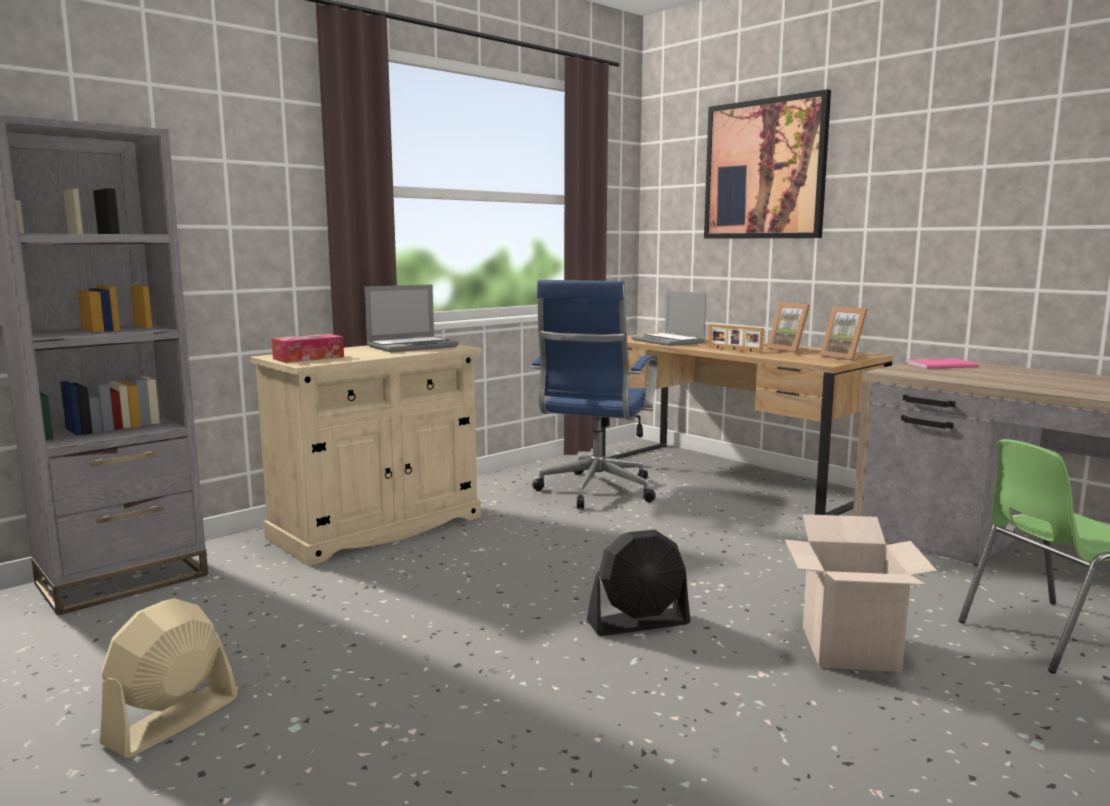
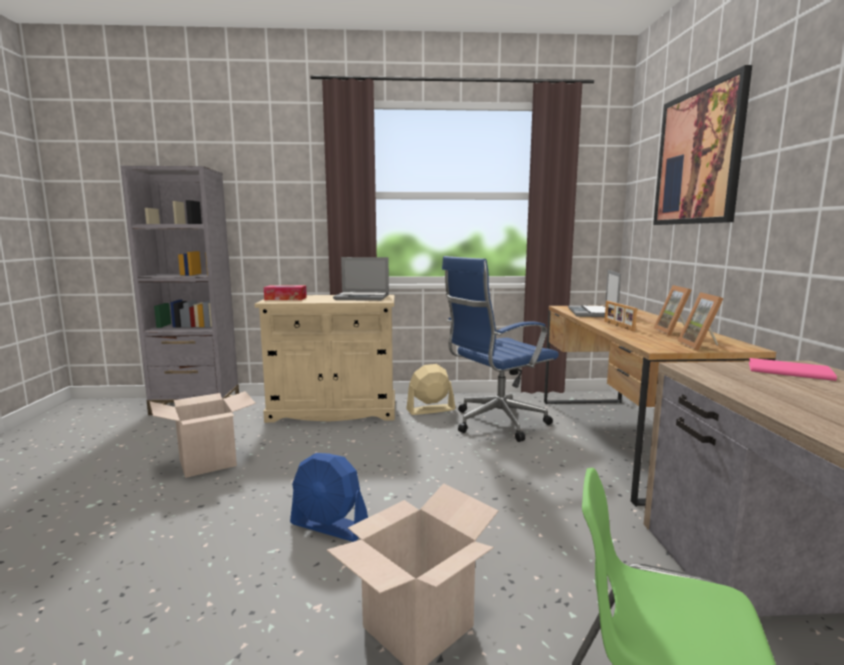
camera: 40 degrees right, 0 degrees up
(171, 721) = (74, 480): beige fan -> beige fan (430, 410)
(346, 628) = (207, 463): none -> cardboard box
(639, 623) = (329, 526): black fan -> blue fan

